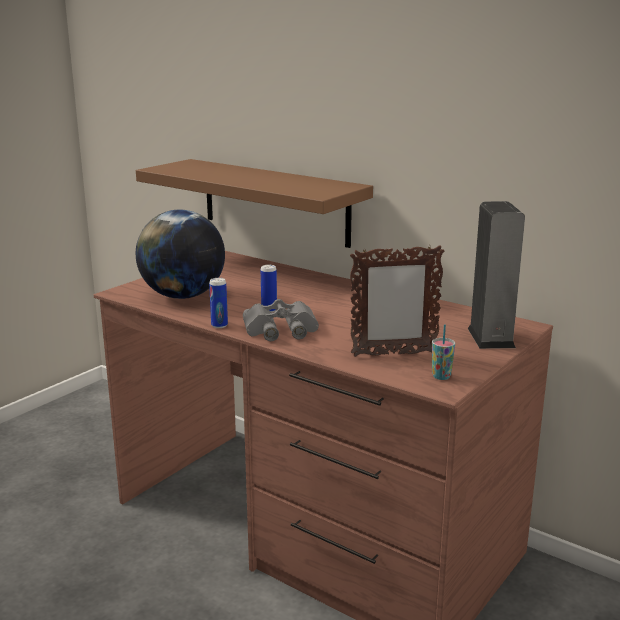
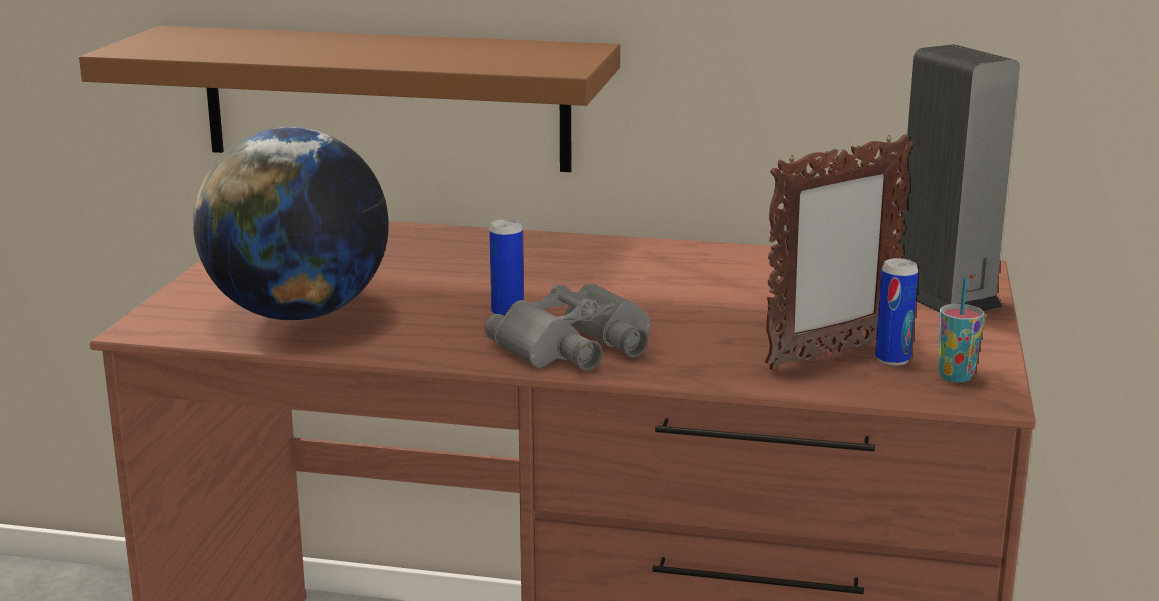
camera: 25 degrees left, 0 degrees up
(219, 325) = (449, 358): can -> can (892, 359)

